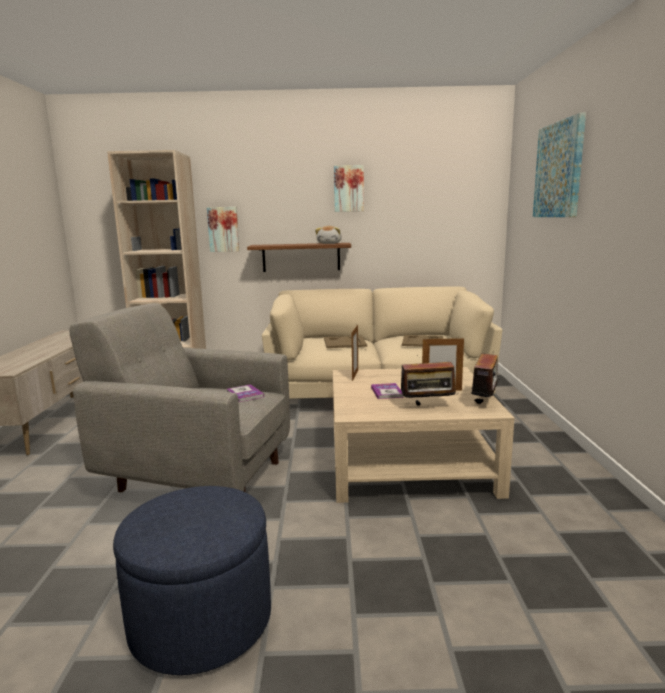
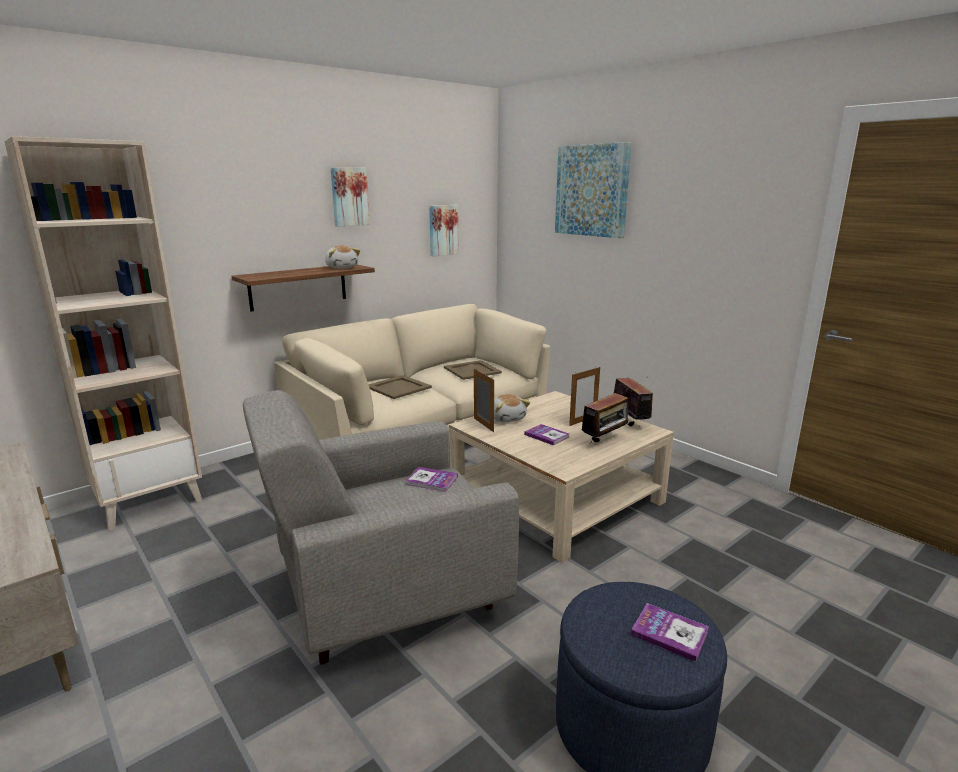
camera: 40 degrees left, 5 degrees up
(197, 529) = (669, 633): none -> book
(223, 229) = (187, 256): picture -> picture (442, 230)
(382, 375) = (507, 418): none -> plush toy

